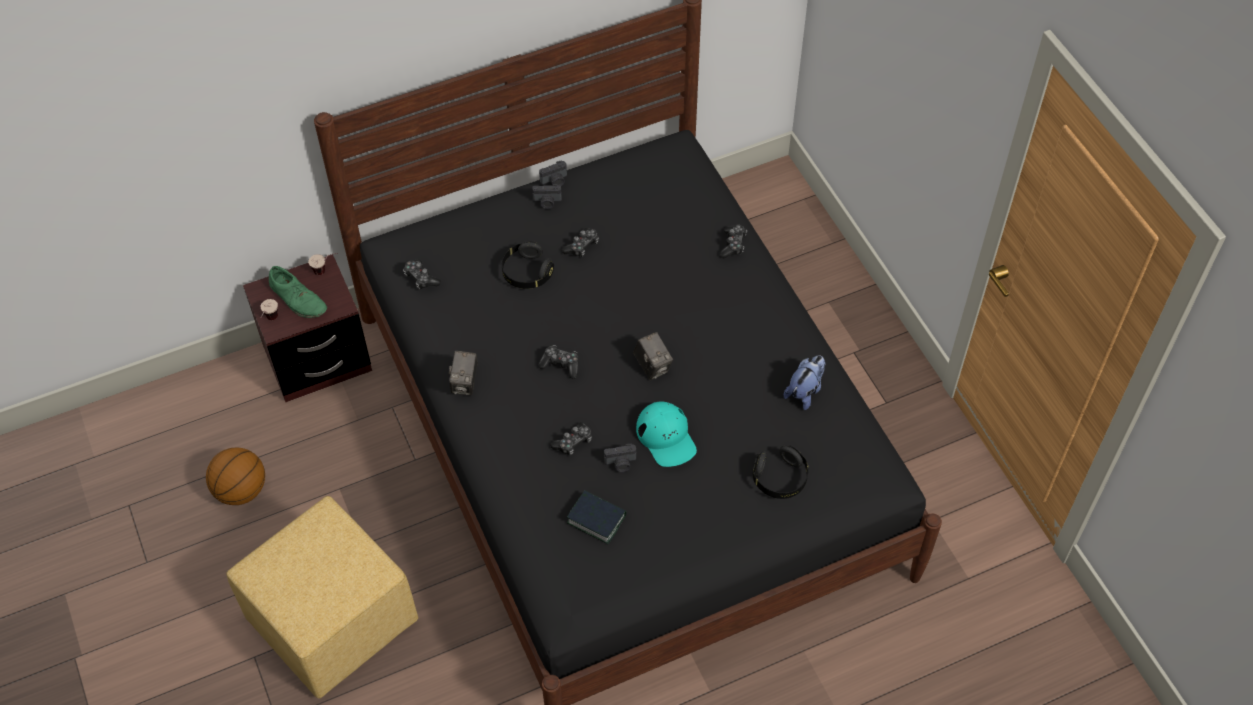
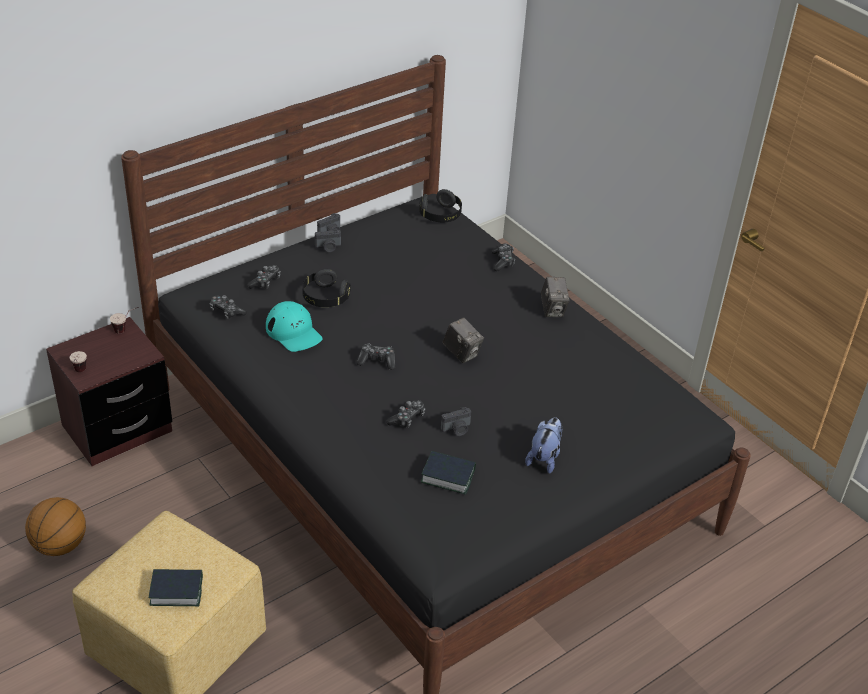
camera: 15 degrees left, 15 degrees down
(298, 298) = (103, 353): green shoe -> none
(320, 591) = (176, 591): none -> book
(465, 383) = (290, 385): camera -> camera (553, 310)
(582, 246) = (369, 274): game controller -> game controller (265, 282)
(666, 437) = (492, 404): turquoise cap -> turquoise cap (294, 332)
(780, 479) = (606, 424): black headphones -> black headphones (440, 215)
(805, 391) = (603, 357): plush toy -> plush toy (544, 458)

